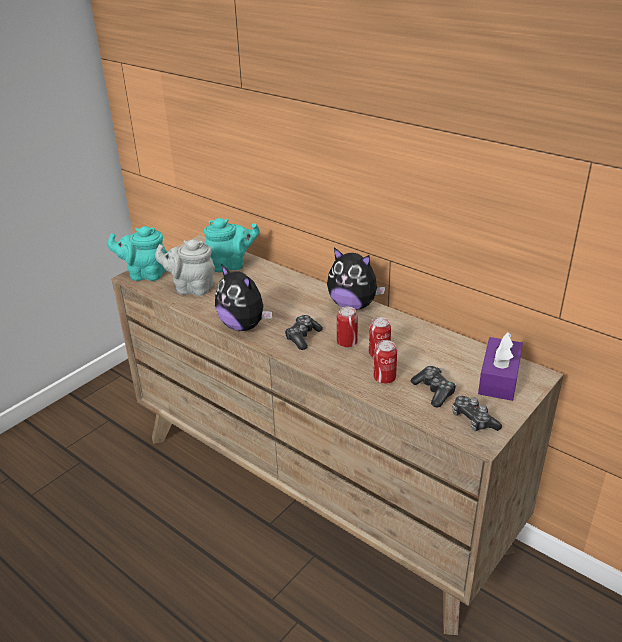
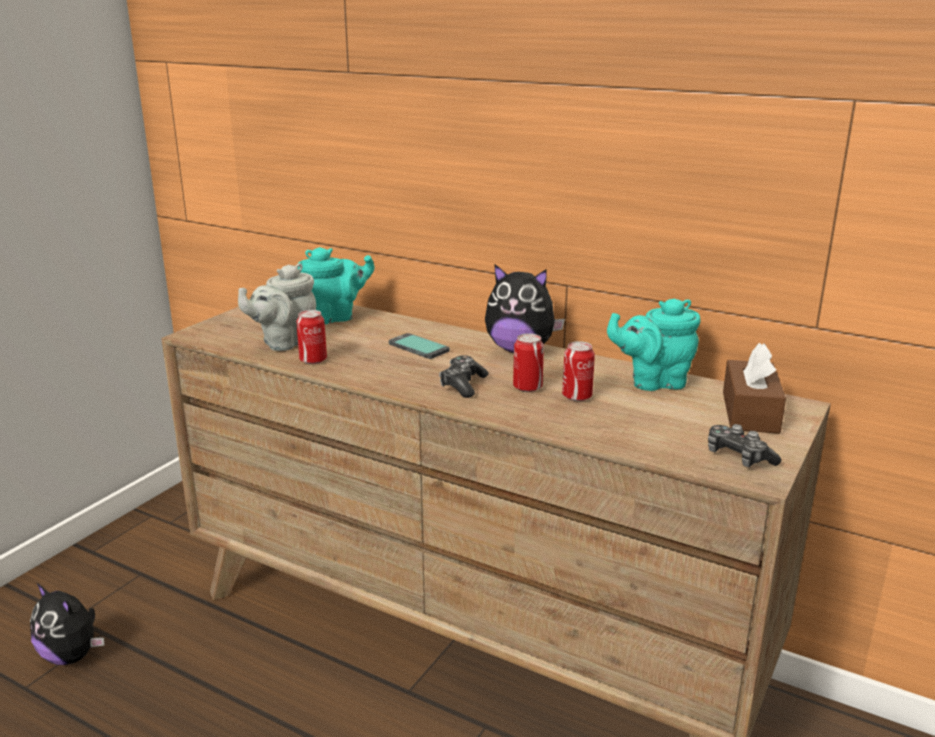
camera: 10 degrees left, 10 degrees down
(145, 274) = (211, 332): turquoise teapot -> turquoise teapot (653, 382)
(191, 288) = (284, 343): grey teapot -> grey teapot turned 45 degrees counterclockwise
(244, 326) = (374, 377): plush toy -> plush toy (72, 655)
(282, 298) = (418, 347): none -> phone
(384, 378) = (595, 421): can -> can (313, 360)
(434, 391) = (670, 430): game controller -> none
(499, 378) = (750, 412): purple tissue box -> brown tissue box

